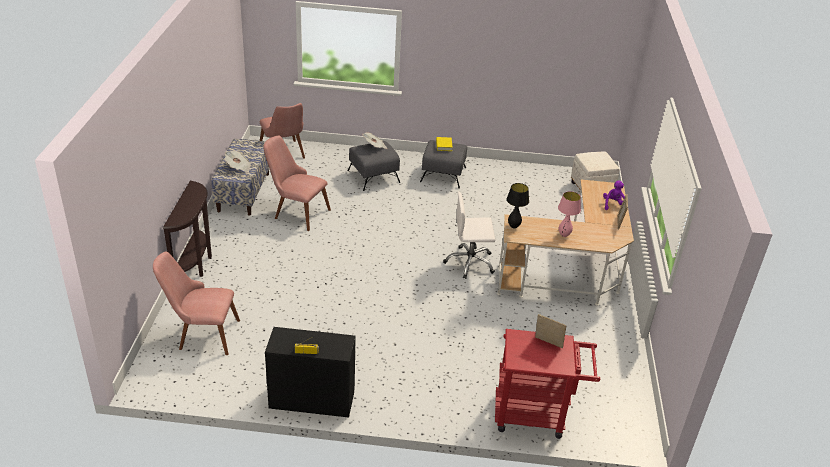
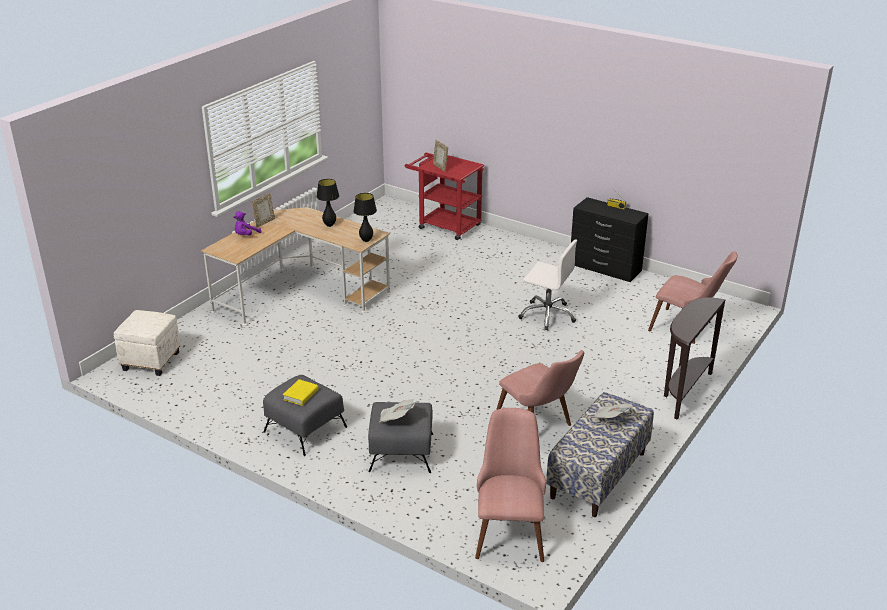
camera: 150 degrees left, 5 degrees down
(470, 263) = (387, 323): white office chair -> white office chair (547, 315)
(564, 235) = (329, 225): pink table lamp -> black table lamp

